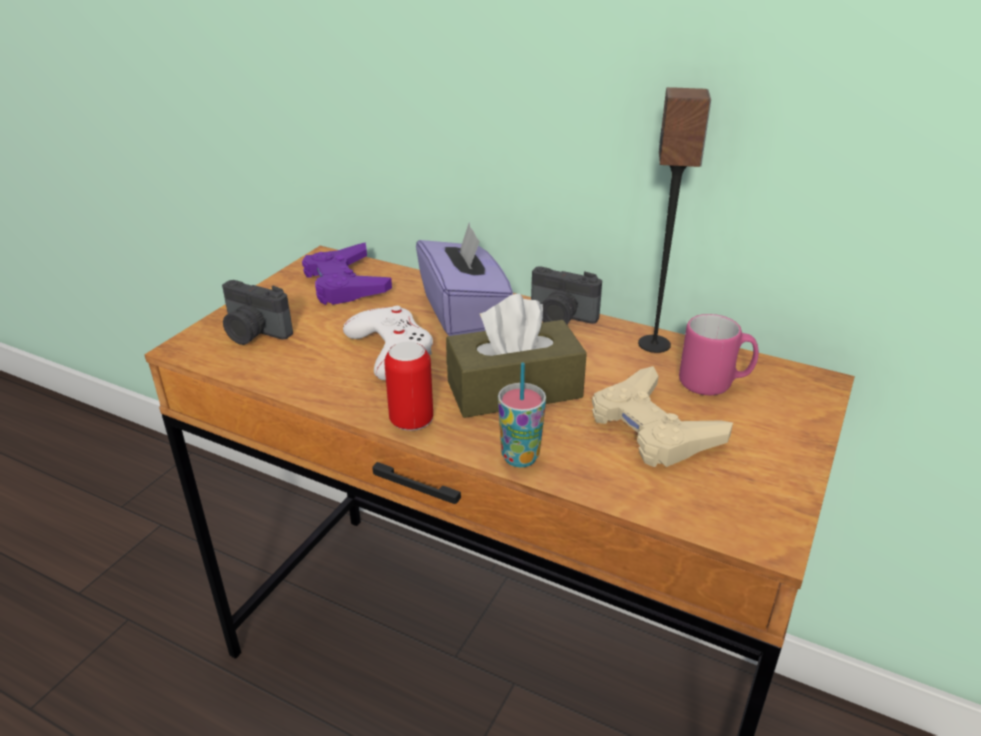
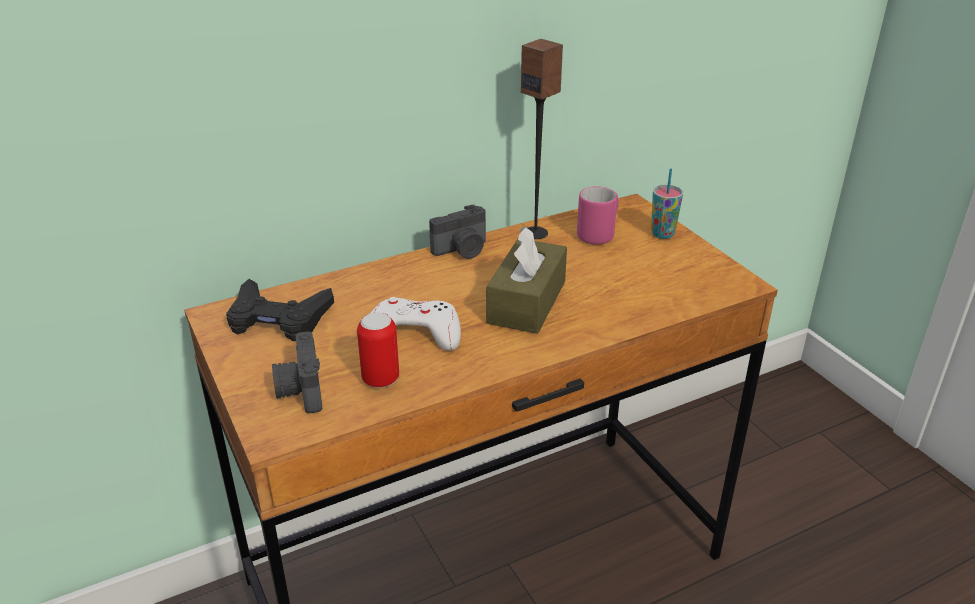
camera: 55 degrees left, 0 degrees up
(254, 333) = (300, 391): camera -> camera turned 105 degrees clockwise
(345, 283) = (278, 318): purple game controller -> black game controller
(411, 421) = (518, 356): can -> can (380, 379)
(464, 312) = (402, 283): purple tissue box -> none
(520, 457) = (602, 329): cup -> cup (662, 234)
(653, 428) = (619, 273): beige game controller -> none

